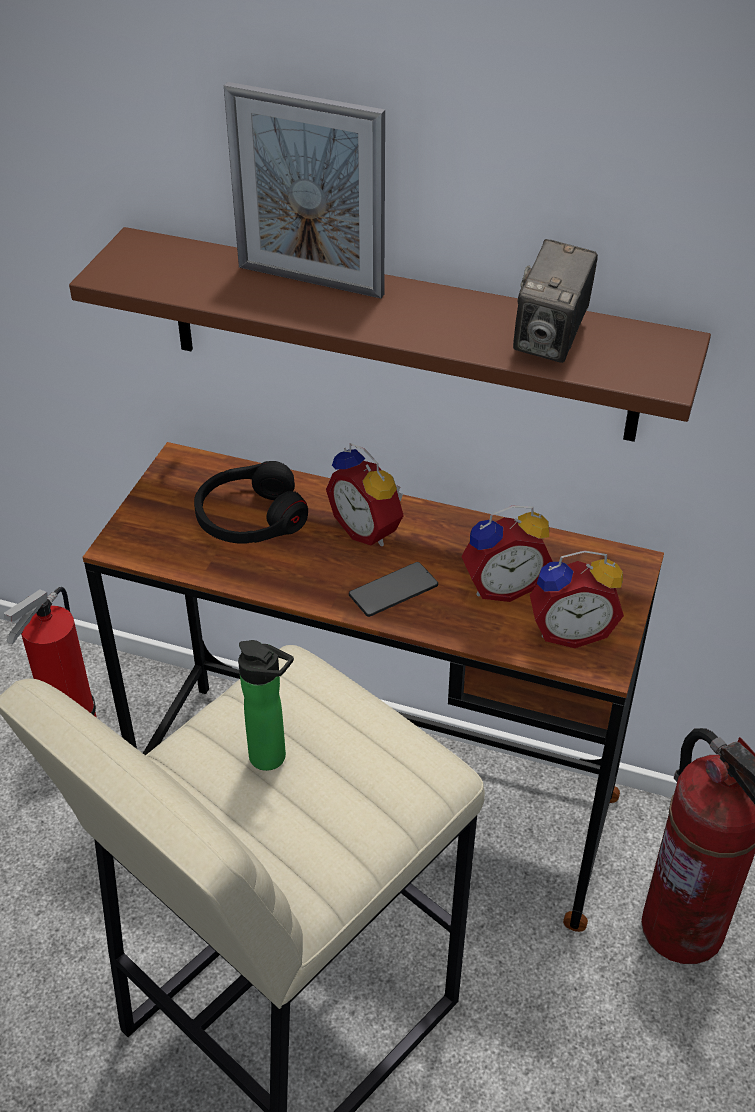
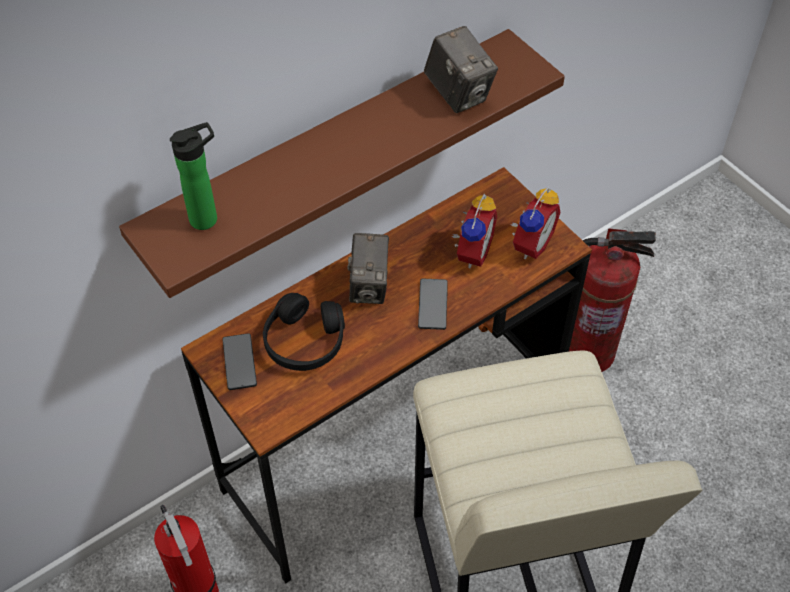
camera: 55 degrees left, 10 degrees up
(183, 487) = (239, 362): none -> phone
(272, 759) = (514, 438): bottle -> bottle (208, 218)
(310, 280) = (291, 163): picture frame -> none
(369, 529) = (369, 286): alarm clock -> camera

